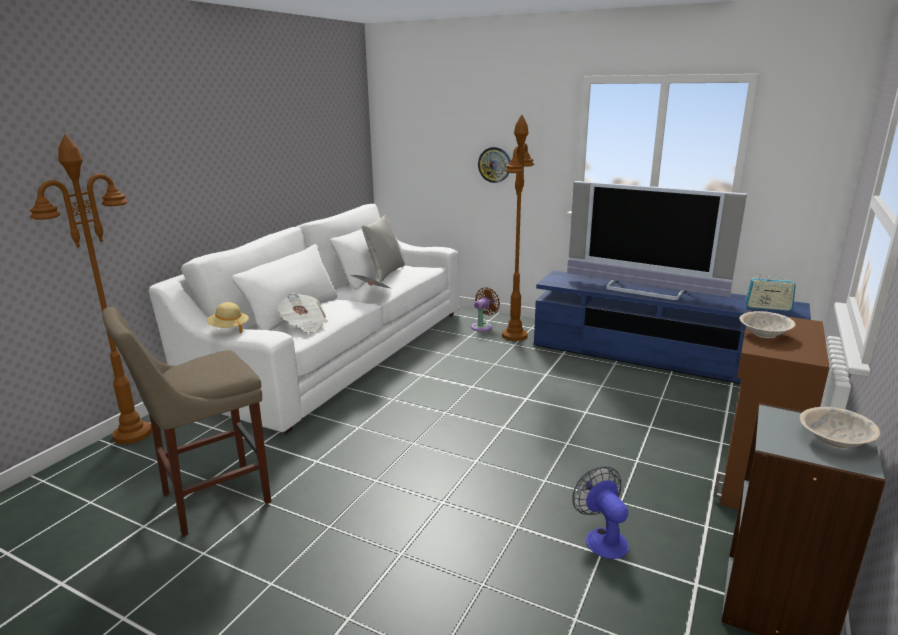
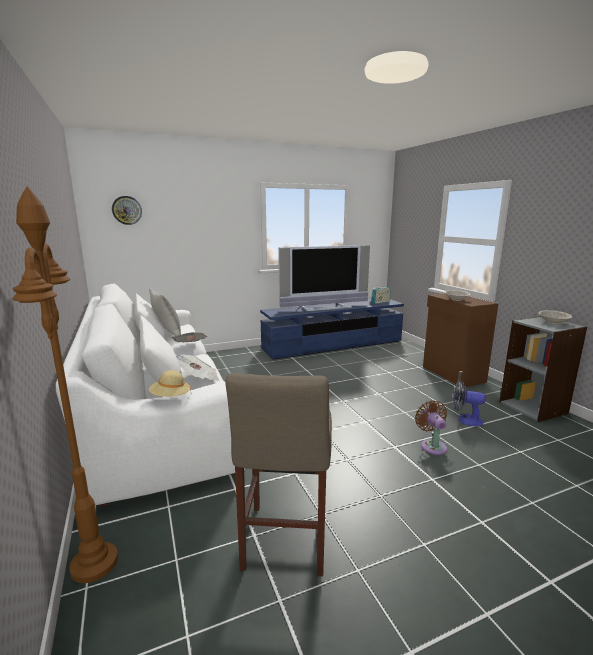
camera: 50 degrees left, 5 degrees down
(483, 326) = (223, 360): brown fan -> brown fan (432, 445)
(494, 164) = (203, 243): wall clock -> wall clock (127, 210)
(514, 335) = (251, 359): brown floor lamp -> none

